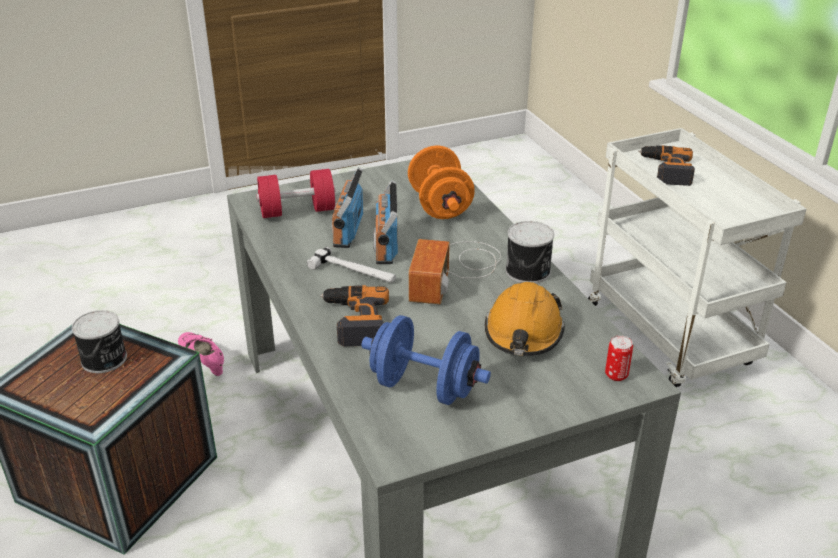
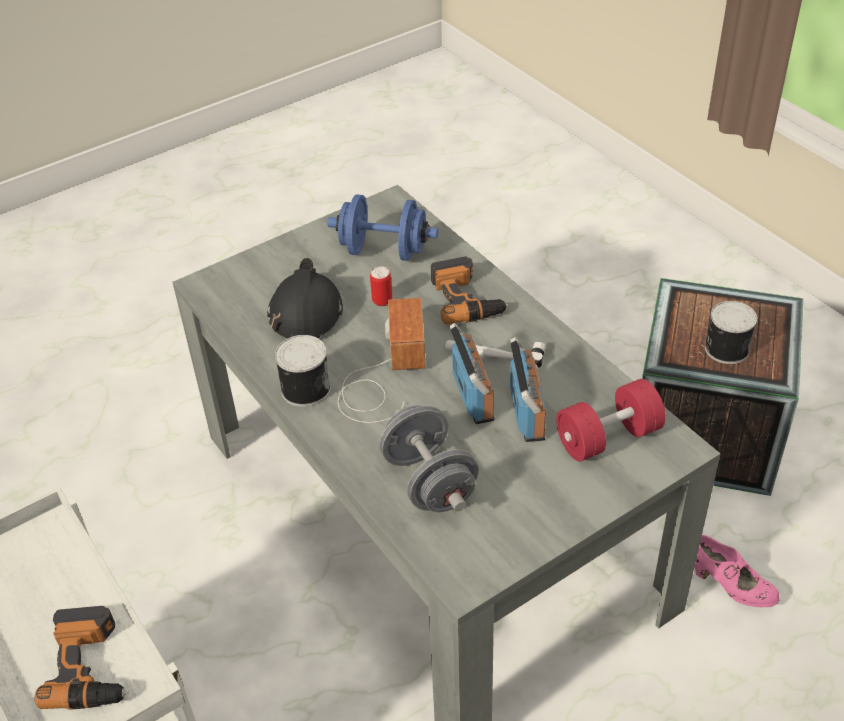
camera: 170 degrees right, 10 degrees up
(440, 206) = (429, 482): orange dumbbell -> grey dumbbell
(523, 333) = (305, 313): orange hard hat -> black hard hat
(616, 375) = (224, 286): can -> can (382, 301)

